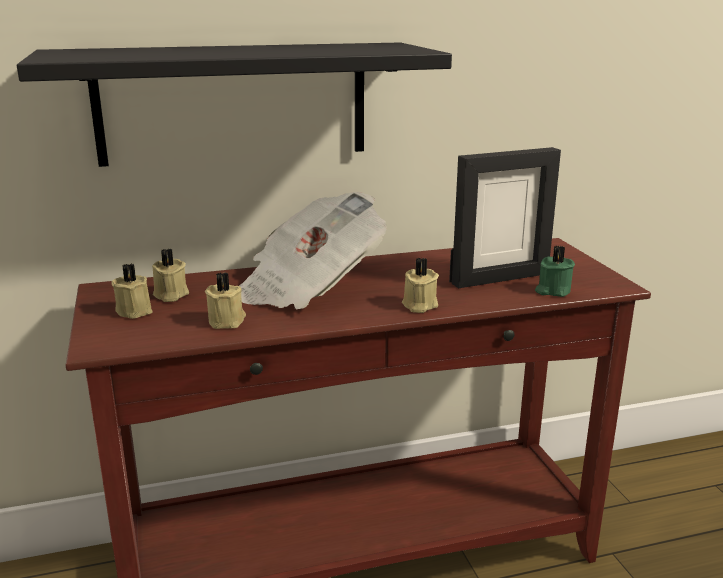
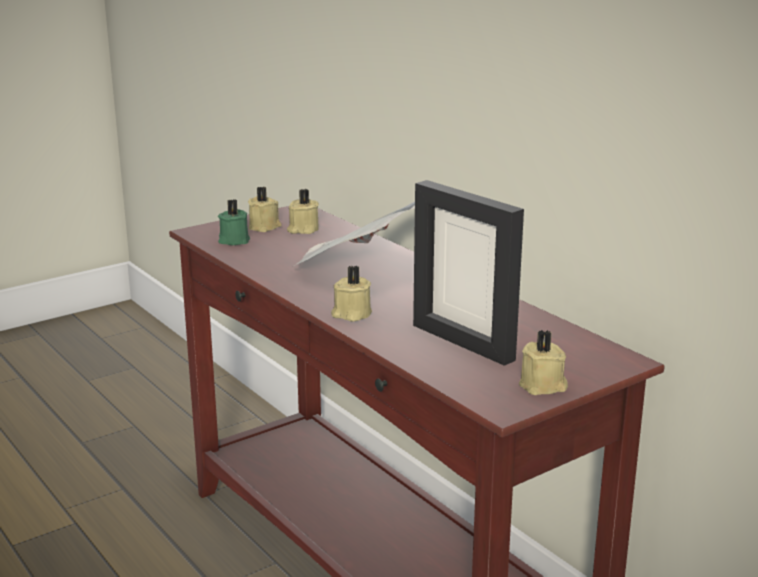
camera: 70 degrees right, 0 degrees up
(228, 321) = (265, 255): beige candle -> beige candle (543, 386)
(233, 103) = (401, 80): black shelf -> none
(552, 291) = (449, 371): green candle -> green candle (233, 240)

